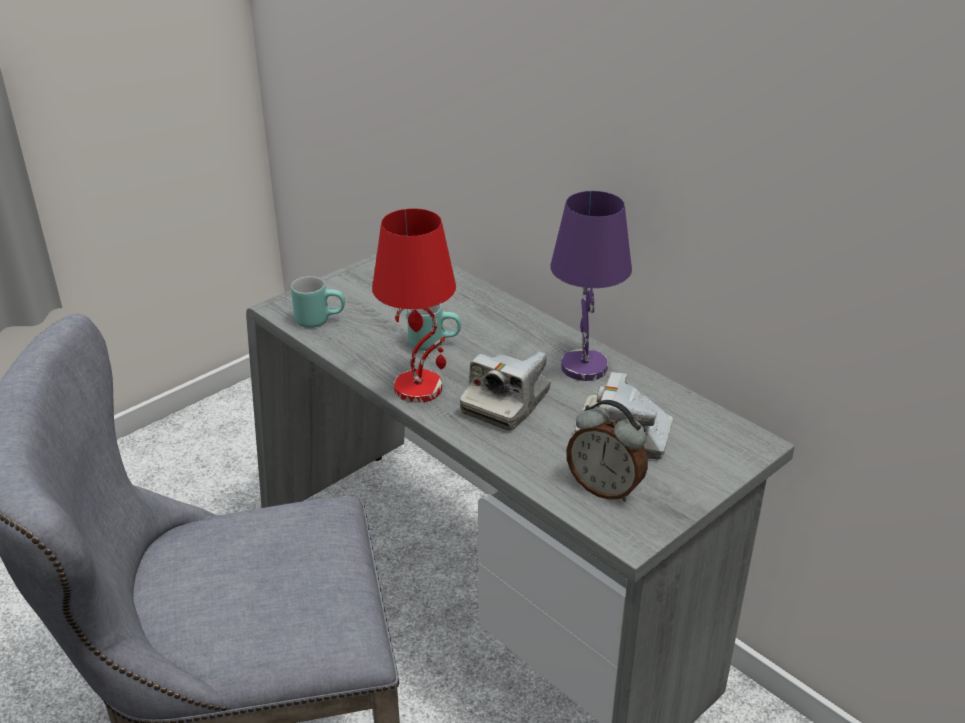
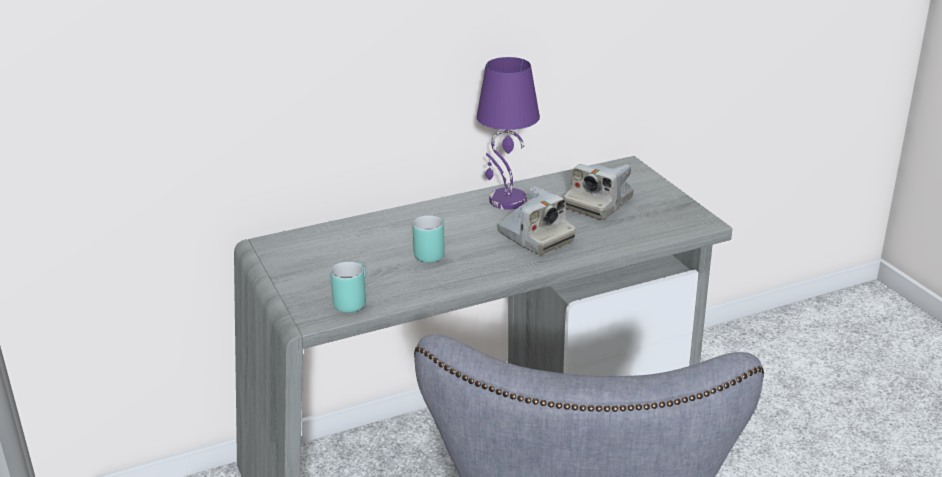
camera: 70 degrees left, 5 degrees down
(420, 388) = (493, 268): red table lamp -> none
(605, 488) = (652, 221): alarm clock -> none

